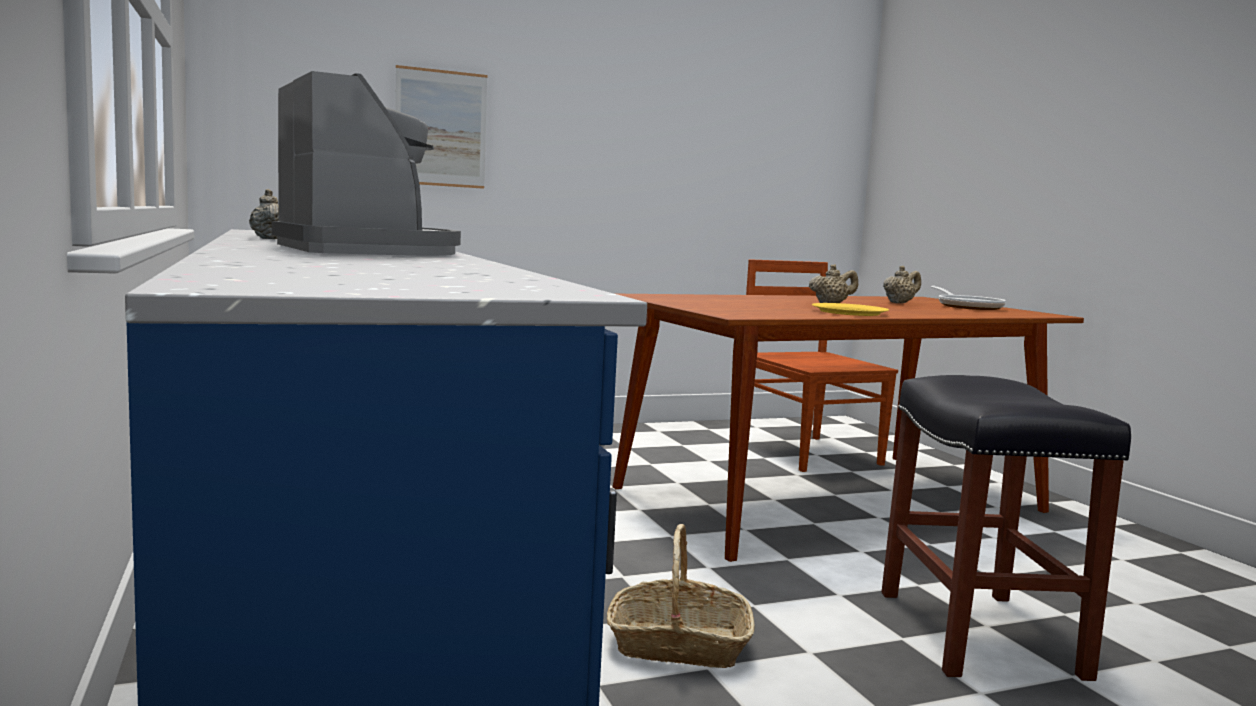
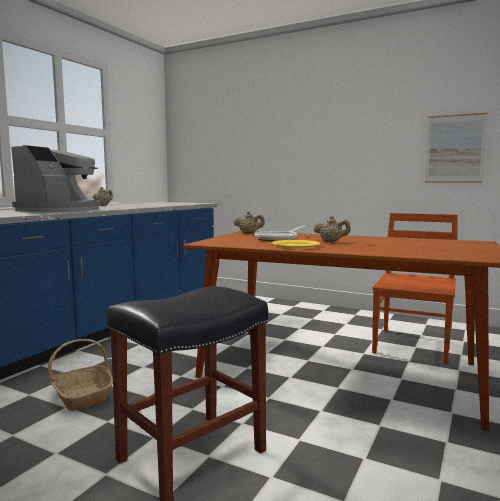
camera: 50 degrees right, 0 degrees up
(441, 128) = (252, 151): picture -> picture (455, 149)
(900, 303) = (410, 243): beige teapot -> beige teapot (249, 233)
(967, 307) = (455, 249): frying pan -> frying pan (278, 239)

